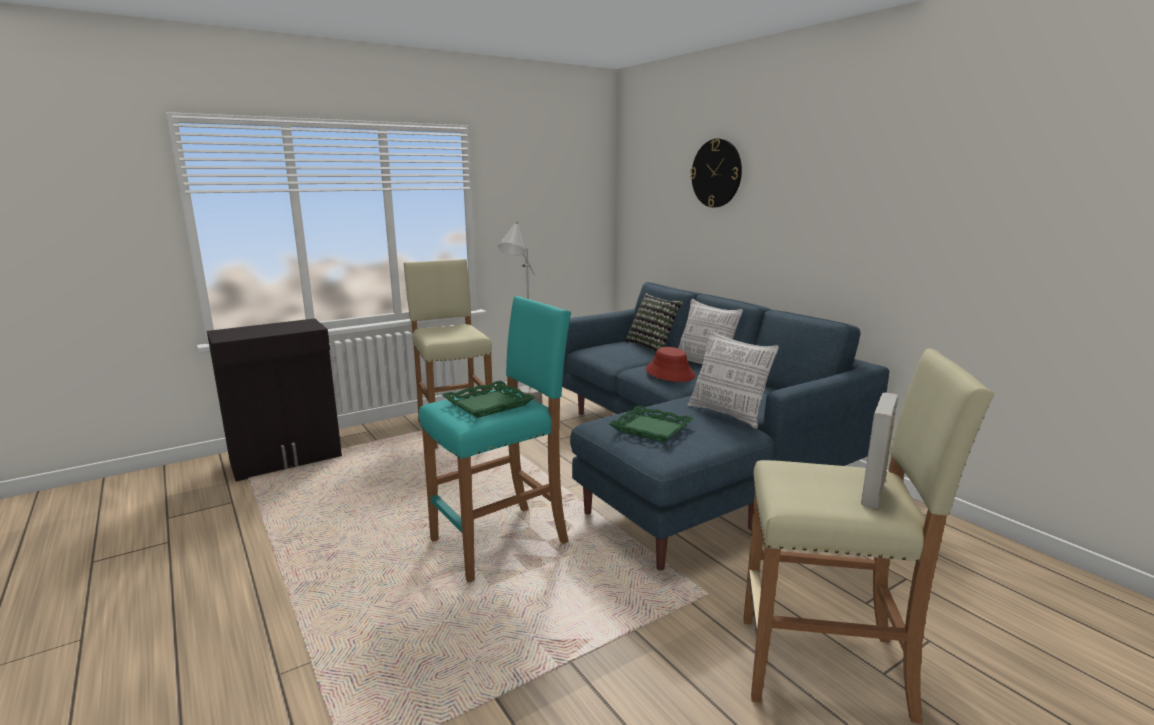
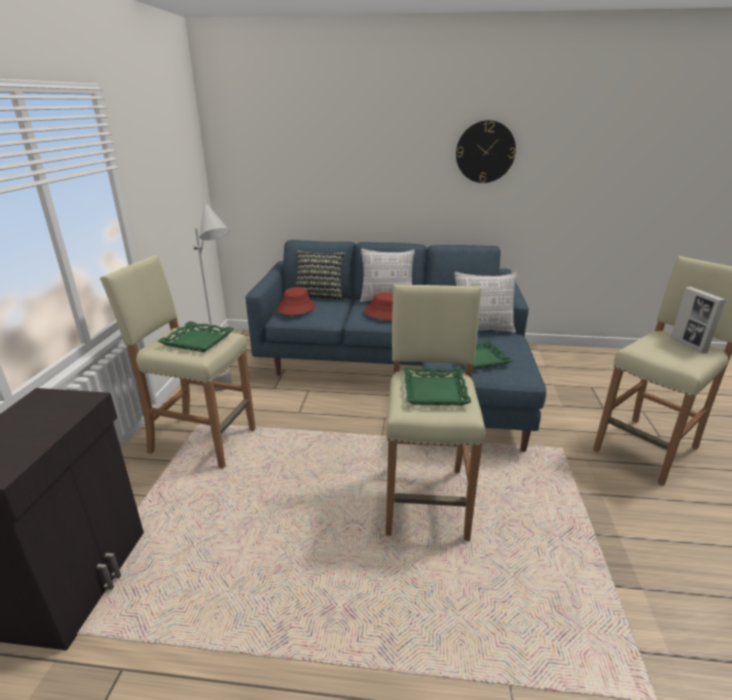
camera: 50 degrees left, 10 degrees up
(453, 332) = (197, 341): none -> green tray
(501, 541) = (426, 499): turquoise stool -> beige stool
(606, 347) = (296, 308): none -> red hat
(716, 173) = (343, 135): wall clock -> wall clock (485, 152)

